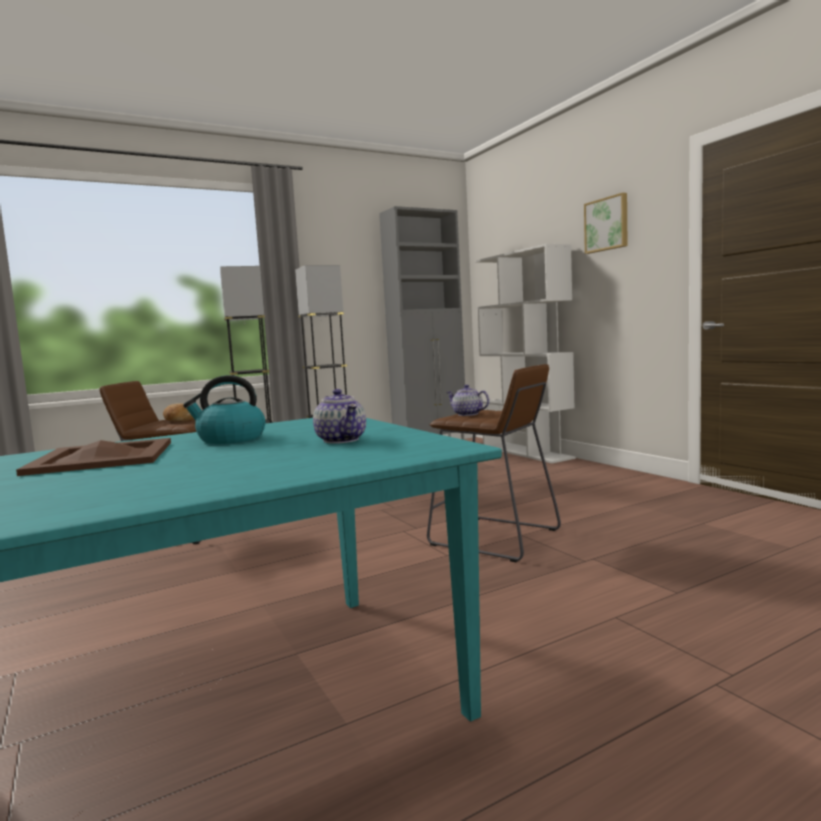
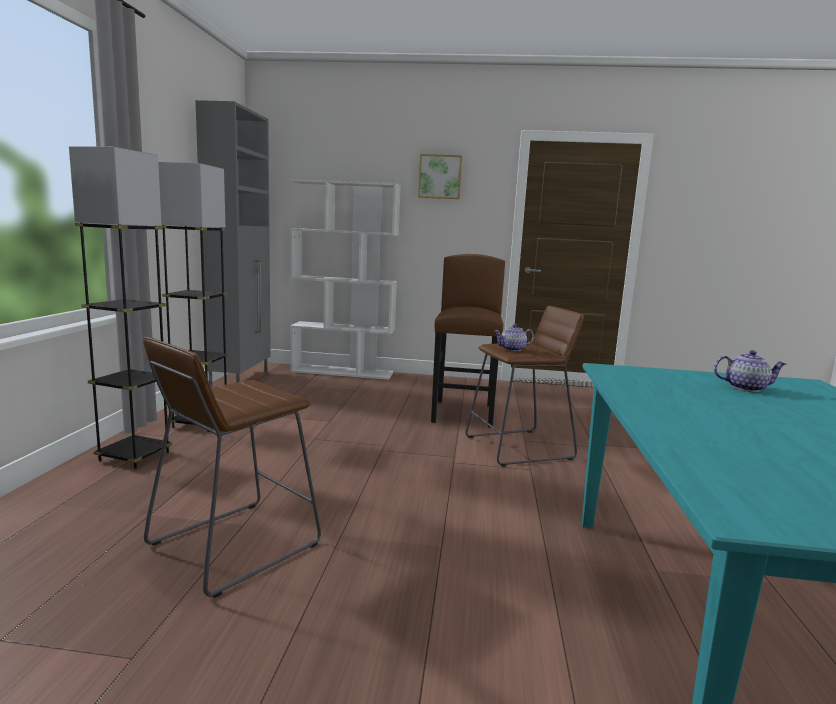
camera: 55 degrees left, 5 degrees up
(102, 457) = (744, 438): brown tray -> none
(179, 420) = (240, 391): bread -> none
(230, 439) = (692, 401): kettle -> none
(534, 501) = (464, 413): none -> brown stool

